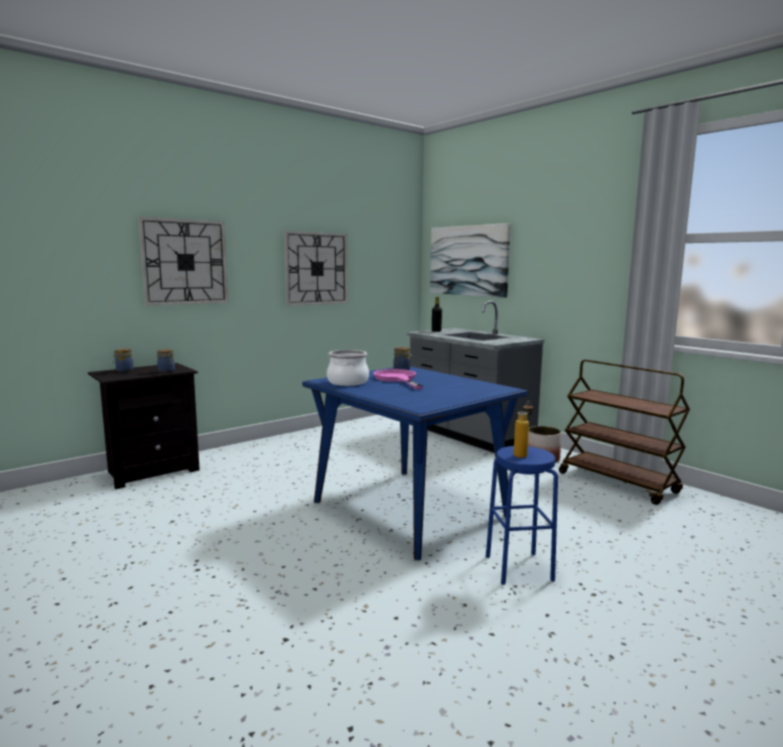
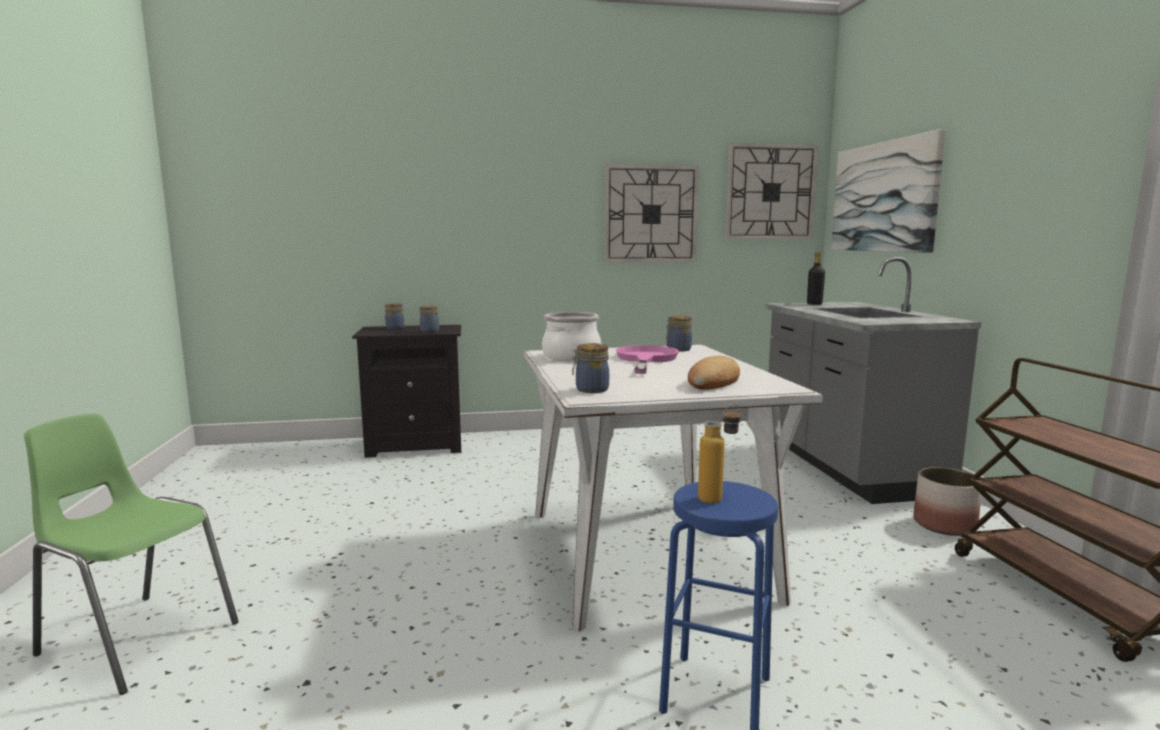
camera: 30 degrees right, 0 degrees up
(104, 661) = (137, 639): none -> green chair
(185, 262) = (475, 206): wall clock -> wall clock (770, 192)
(409, 509) = (645, 553): blue dining table -> white dining table
(412, 403) = (590, 390): none -> jar
(464, 389) = (712, 381): none -> bread

